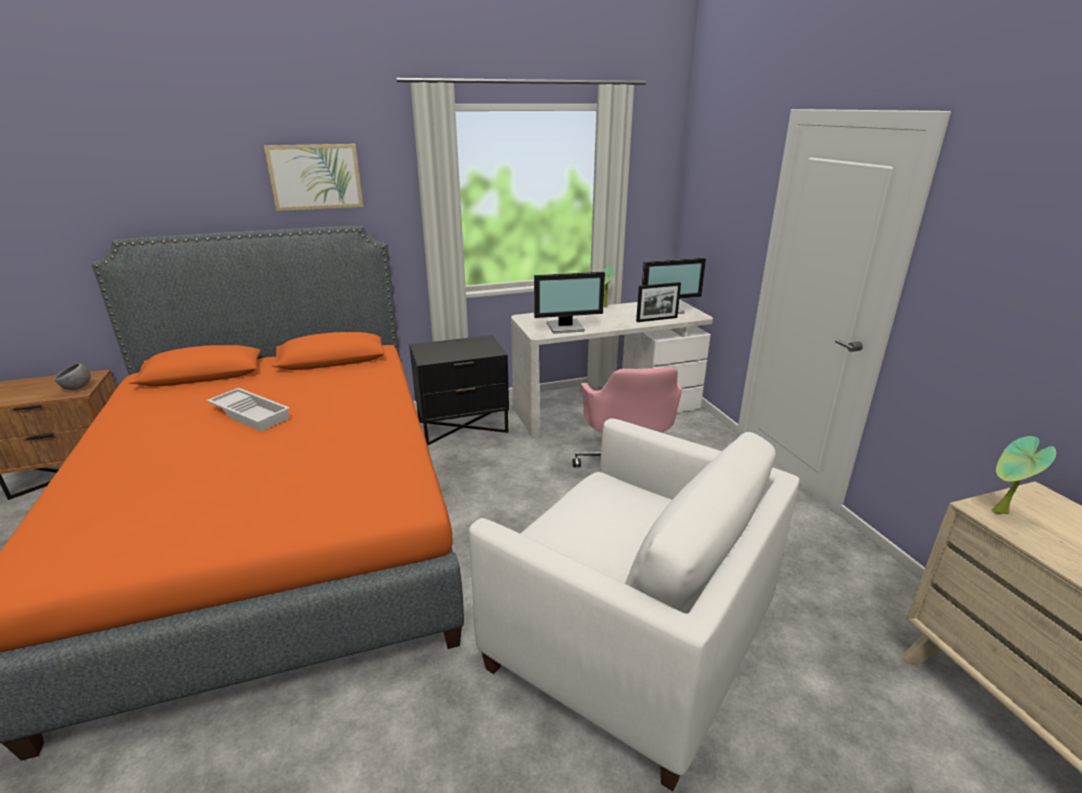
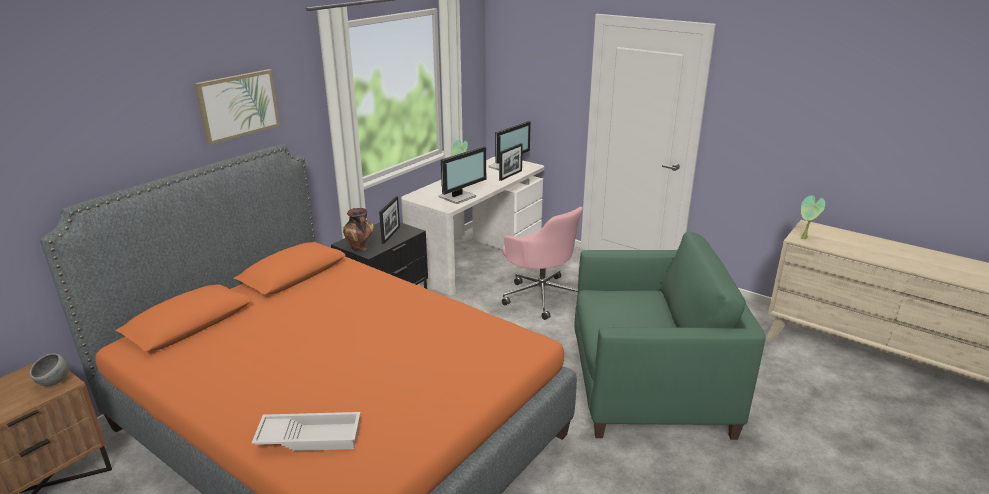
camera: 35 degrees left, 0 degrees up
(252, 414) = (310, 334): white tray -> white tray (310, 436)
(426, 354) = (360, 248): none -> vase
(470, 350) = (391, 235): none -> picture frame
(629, 639) = (649, 386): white armchair -> green armchair

